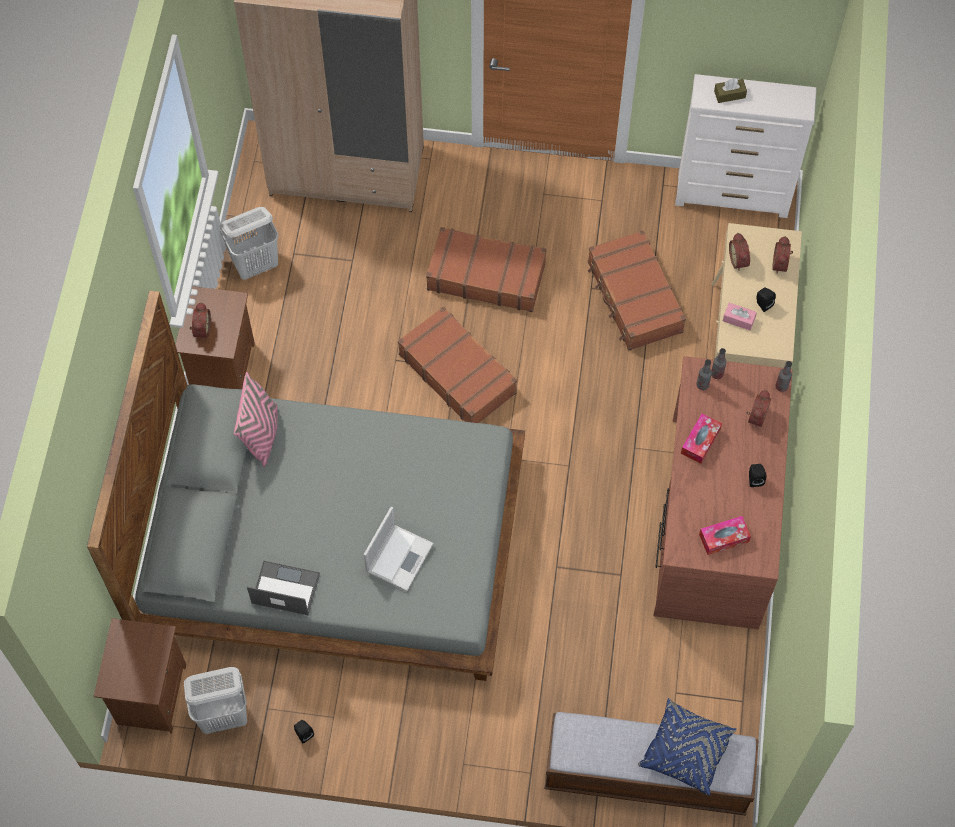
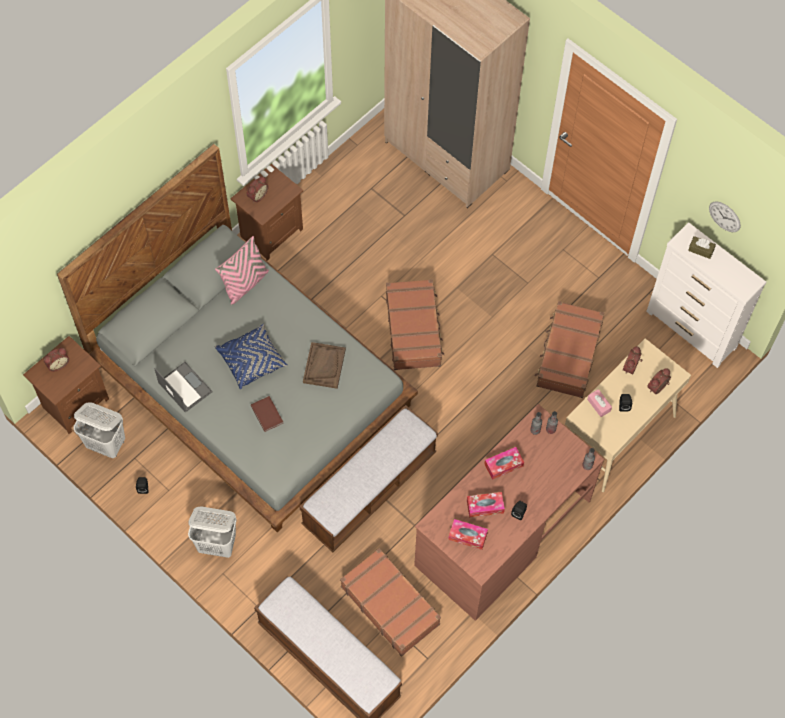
camera: 35 degrees right, 0 degrees up
(256, 264) = (342, 180): white laundry basket -> white laundry basket (217, 545)
(400, 556) = (267, 413): laptop -> brown book
(418, 466) = (324, 366): none -> brown tray
(486, 276) = (482, 279): brown suitcase -> brown suitcase (390, 605)
(546, 569) = (369, 489): none -> bench
(686, 750) = (349, 656): blue pillow -> blue pillow (252, 360)
(716, 496) = (485, 506): none -> tissue box
(740, 42) = (724, 216): none -> wall clock
(755, 416) = (553, 473): alarm clock -> alarm clock (57, 364)

